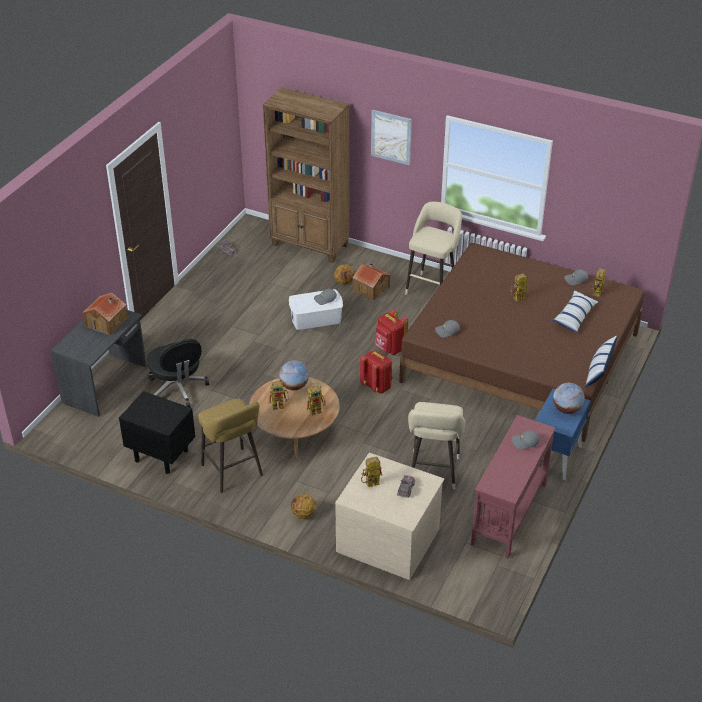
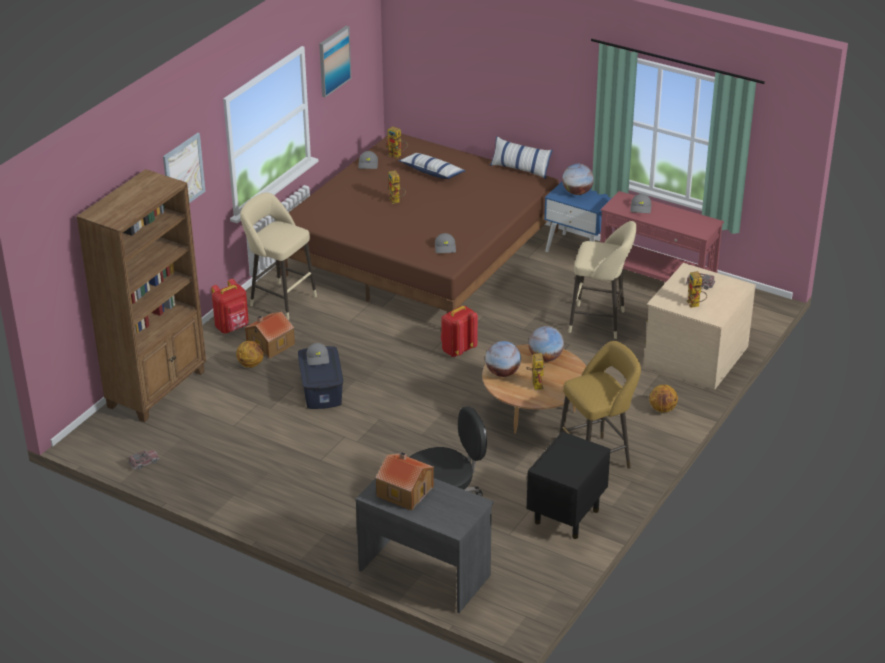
camera: 85 degrees left, 5 degrees down
(316, 319) = (322, 389): white storage box -> blue storage box
(317, 410) = (545, 358): toy robot -> globe
(390, 349) = (391, 337): red backpack -> red backpack (232, 327)
(591, 181) = (334, 61): none -> picture

